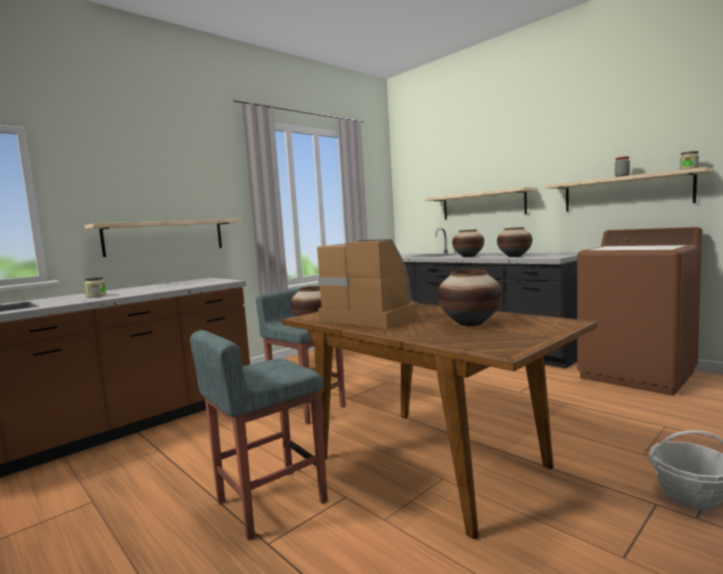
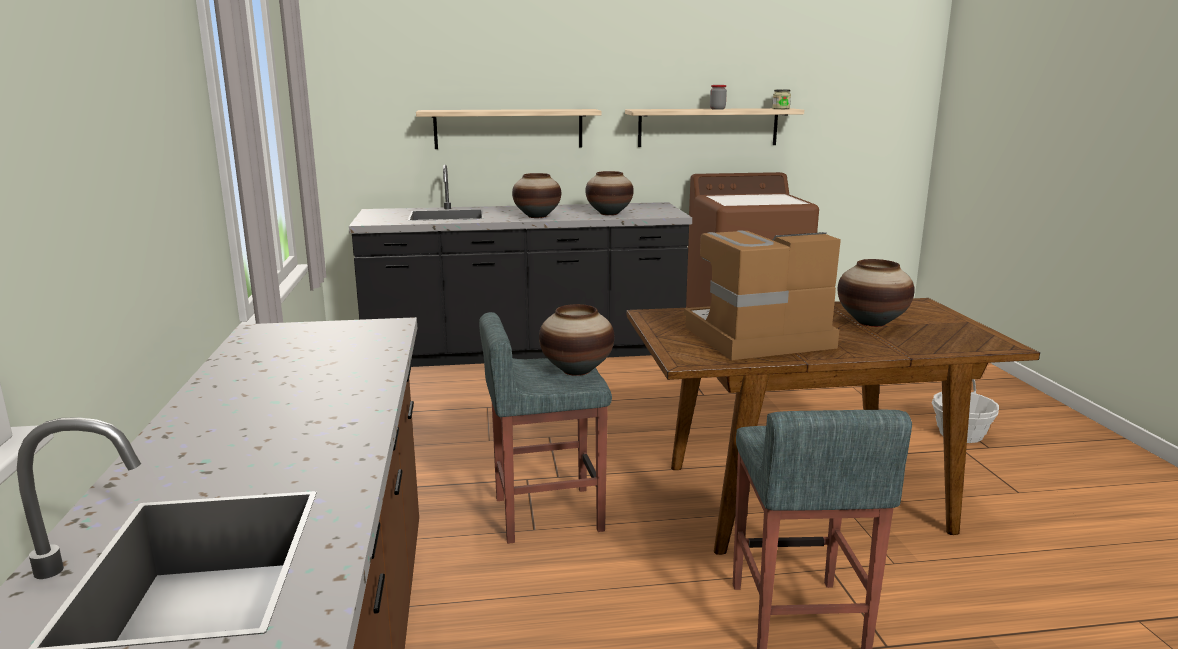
camera: 55 degrees left, 10 degrees up
(96, 296) = (284, 430): jar -> none
(165, 237) = (140, 238): shelf -> none

